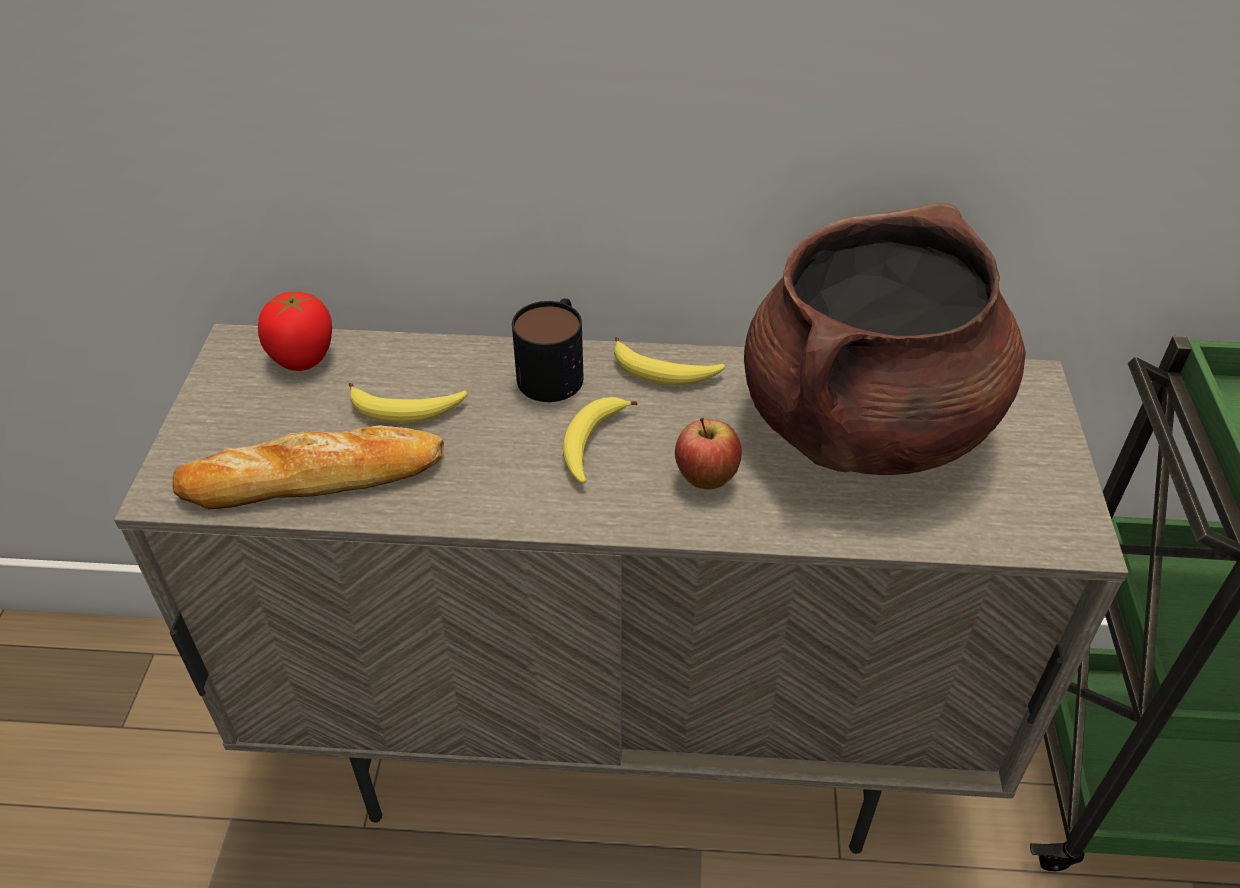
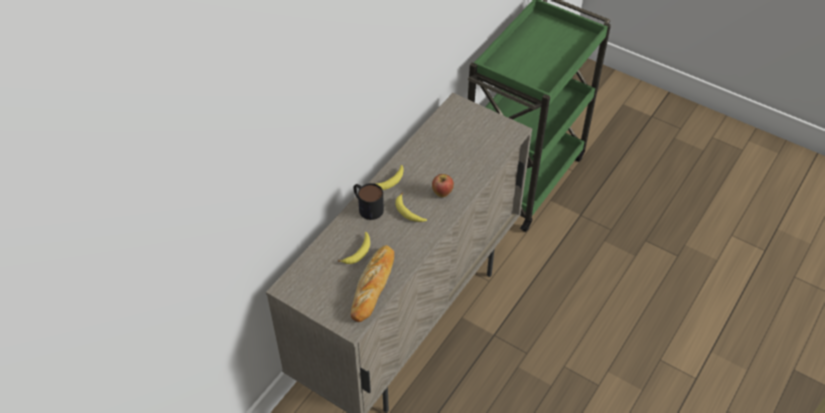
camera: 60 degrees left, 5 degrees up
(303, 358) = (308, 271): tomato -> none
(866, 424) = (446, 148): brown cooking pot -> none

